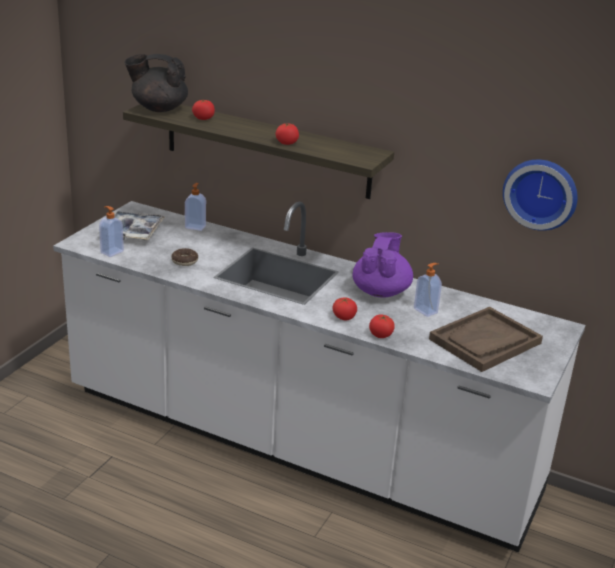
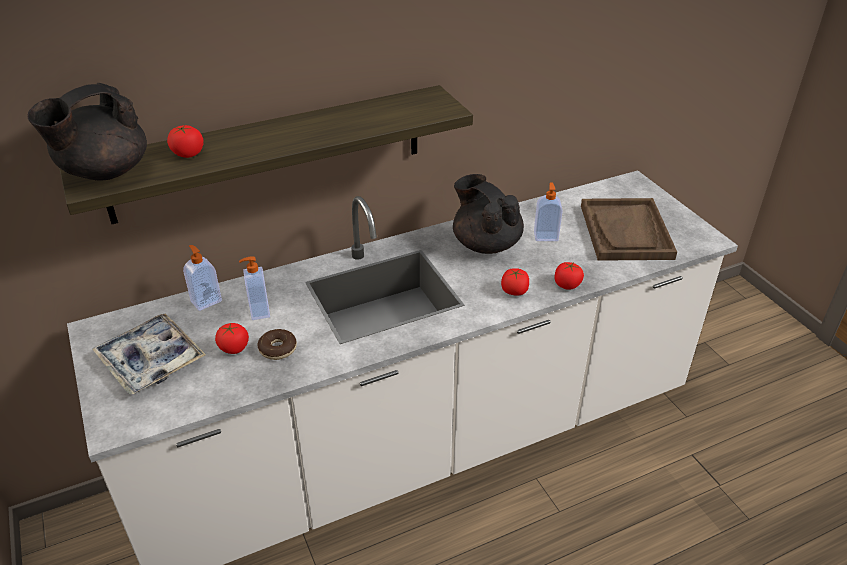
camera: 50 degrees left, 10 degrees up
(111, 252) = (179, 403): soap dispenser -> soap dispenser (259, 311)
(286, 143) = (341, 131): tomato -> tomato (234, 348)
(381, 291) = (485, 243): purple teapot -> black teapot
(541, 193) = (594, 62): wall clock -> none

